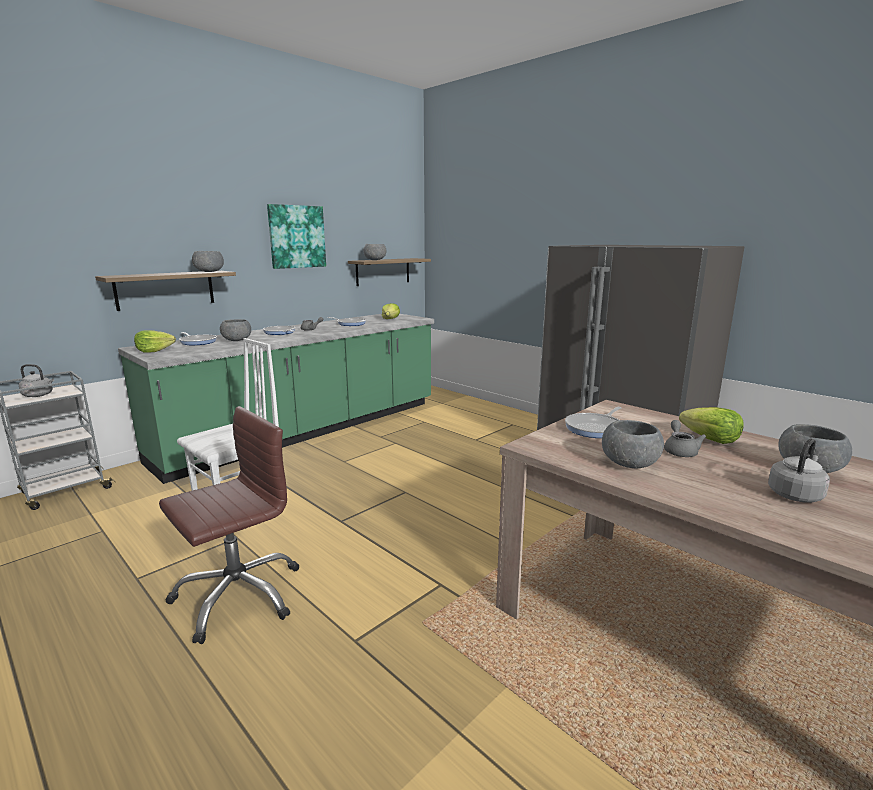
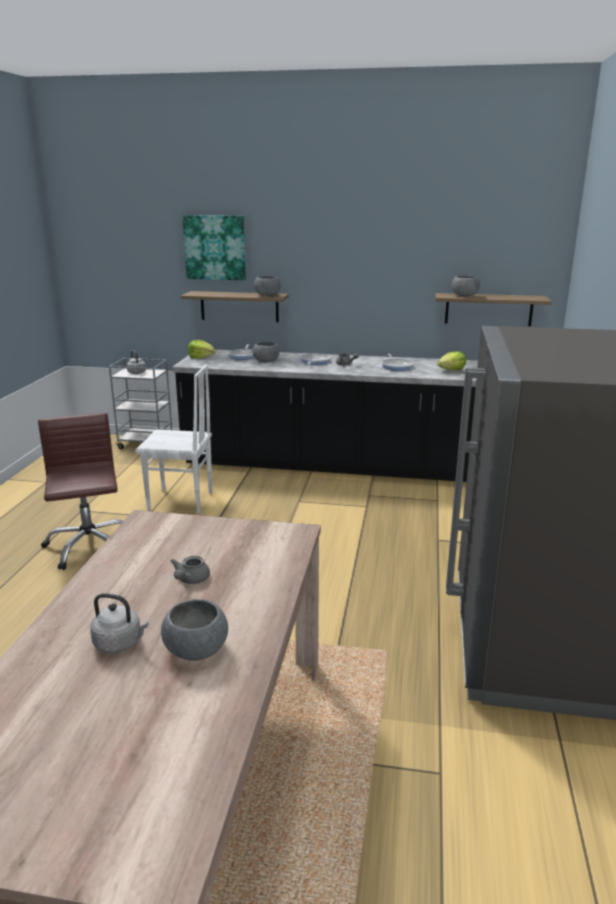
camera: 55 degrees right, 5 degrees up
(238, 595) = (89, 546): brown office chair -> brown office chair turned 120 degrees counterclockwise
(296, 236) = (372, 264): picture -> picture (215, 247)
(307, 430) = (332, 464): green counter -> black counter
(595, 428) = (216, 535): frying pan -> none
(630, 464) = (136, 563): grey bowl -> none
(680, 451) = (190, 580): grey teapot -> grey teapot turned 135 degrees clockwise
(710, 439) = (240, 592): lettuce -> none

